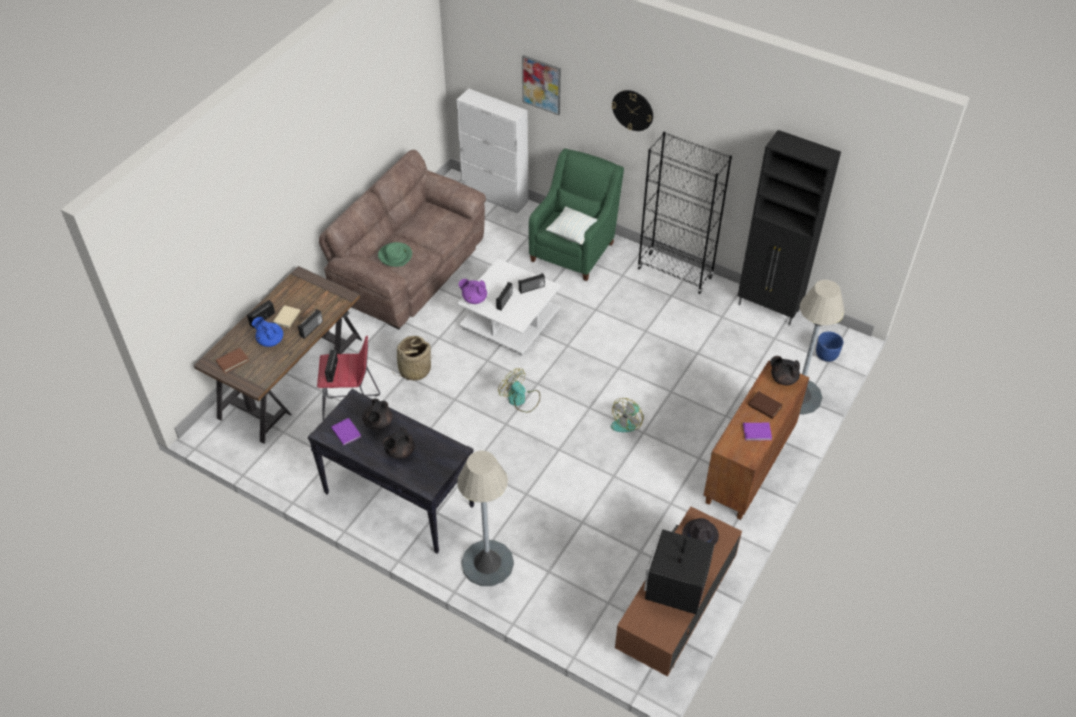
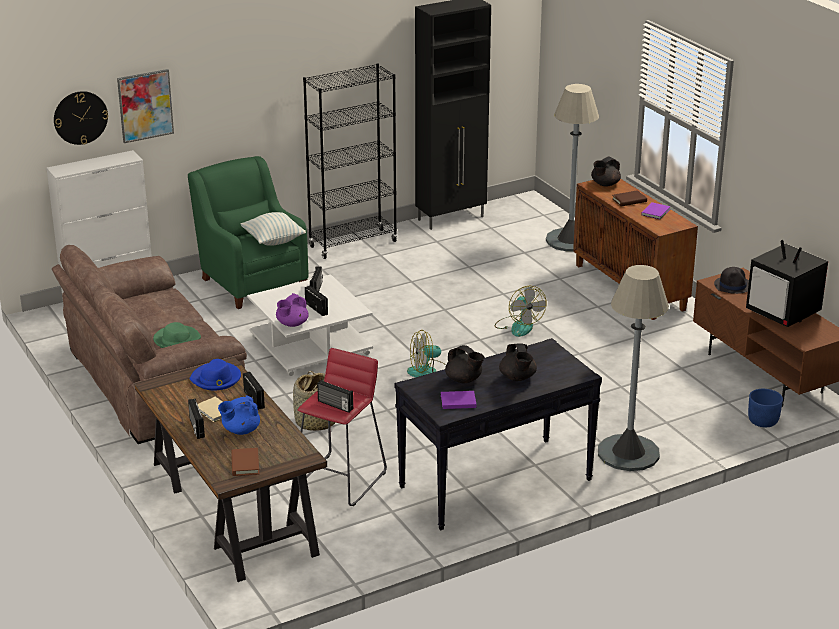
camera: 60 degrees left, 20 degrees down
(326, 299) = (216, 379): none -> blue hat
(633, 110) = (260, 74): wall clock -> wall clock (80, 117)
(826, 355) = (536, 213): blue planter -> blue planter (763, 421)

